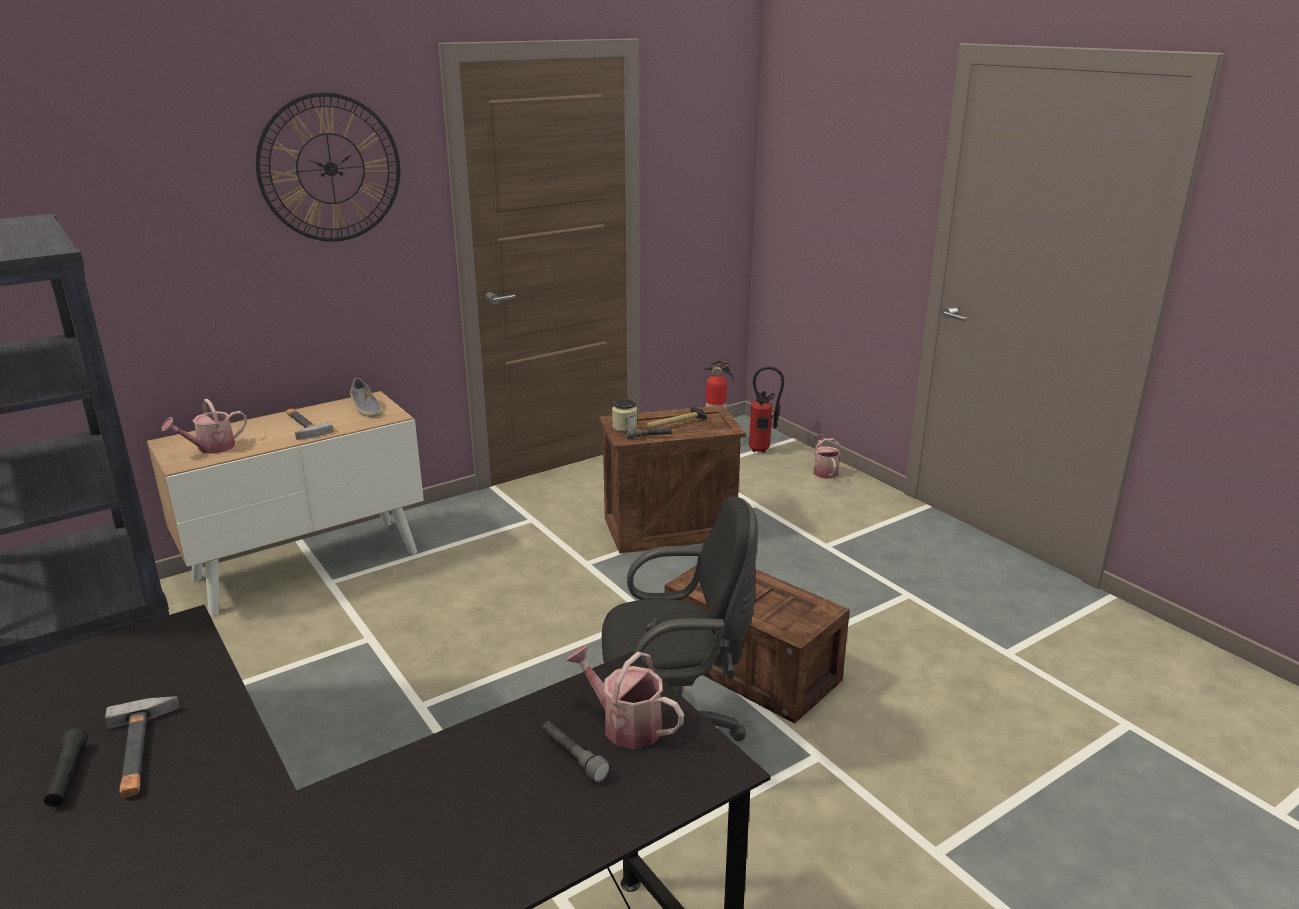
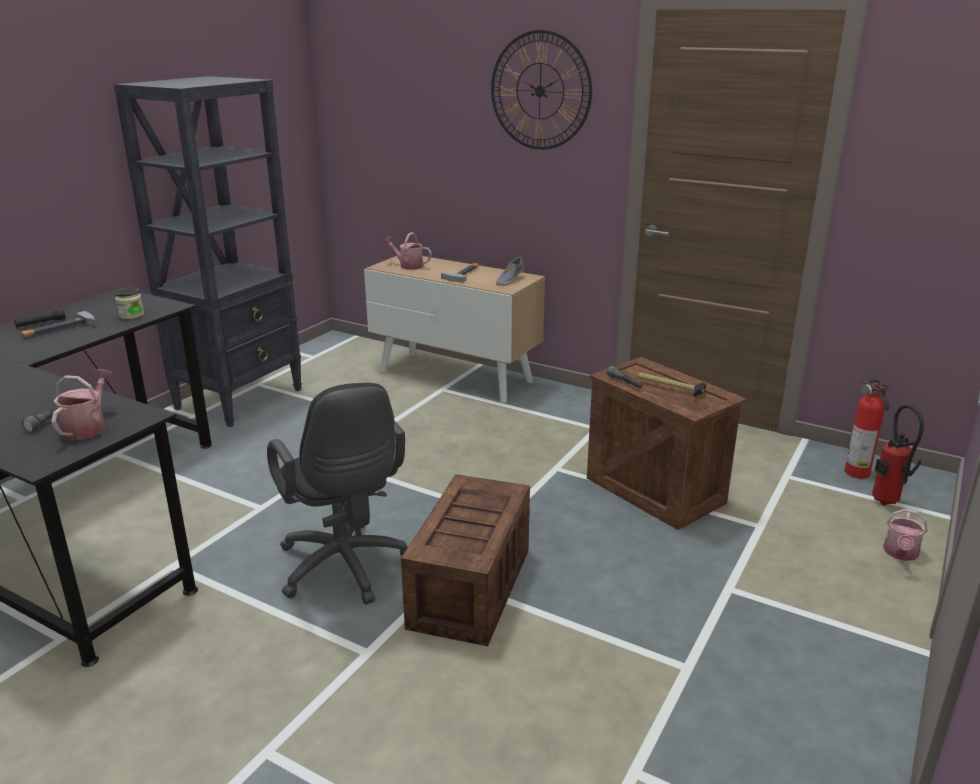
camera: 65 degrees right, 0 degrees up
(624, 426) = (633, 370): jar -> jar (131, 315)
(824, 471) = (900, 554): watering can -> watering can turned 150 degrees clockwise

